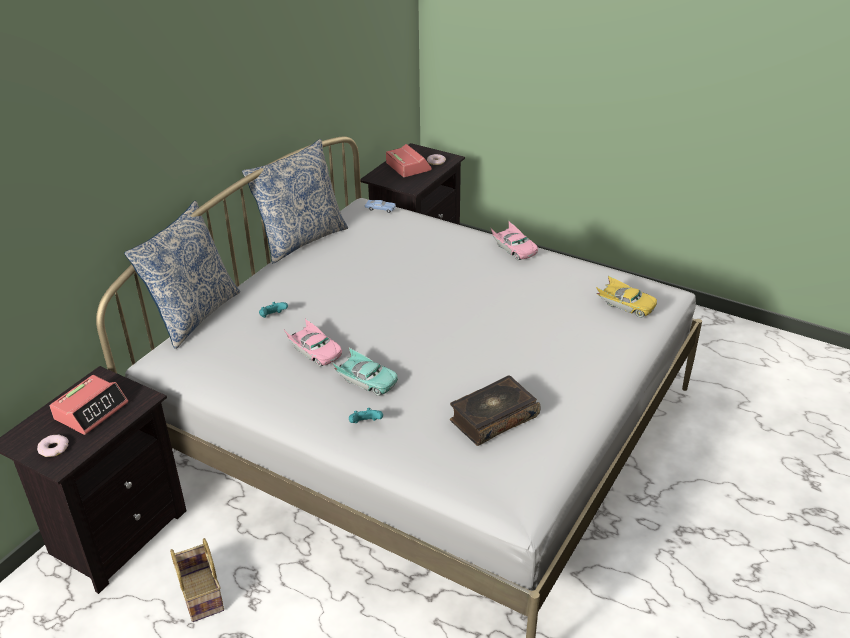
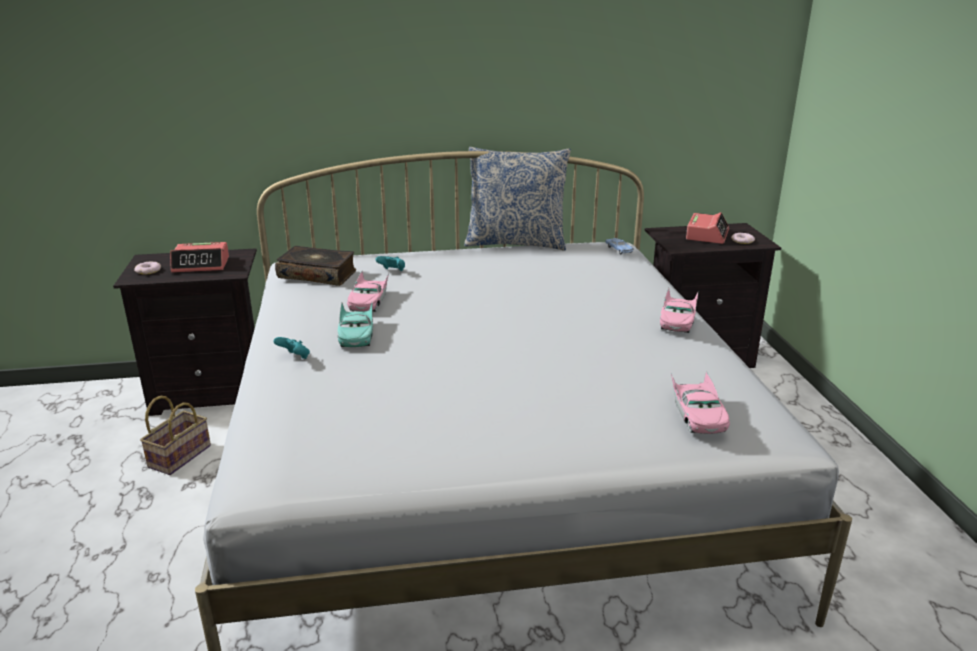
camera: 50 degrees right, 10 degrees down
(193, 315) = (357, 250): pillow -> none
(493, 418) = (375, 411): book -> book (317, 274)
(625, 305) = (697, 414): yellow toy car -> pink toy car

